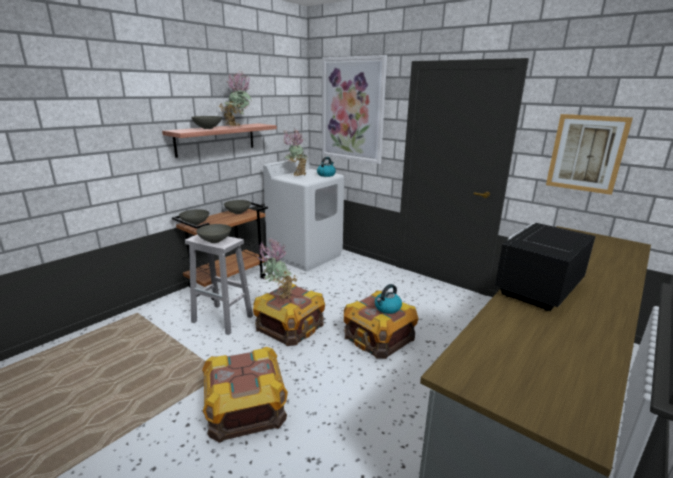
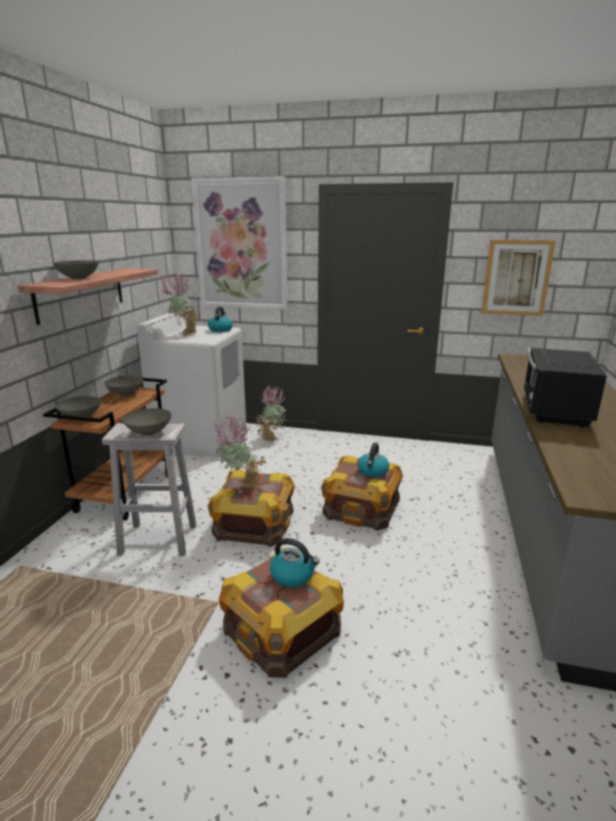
camera: 25 degrees left, 0 degrees up
(237, 126) = (111, 273): potted plant -> potted plant (271, 438)
(253, 369) = (293, 575): none -> kettle

